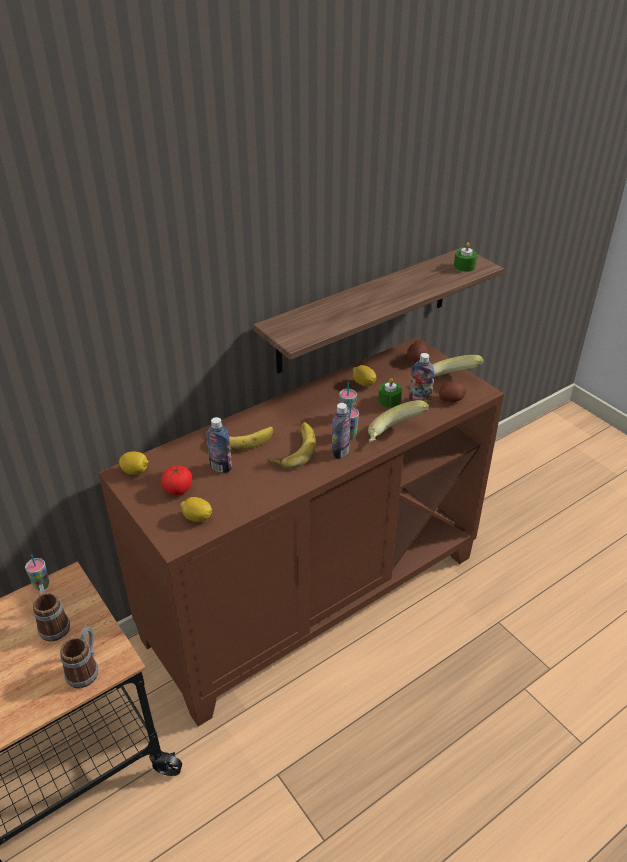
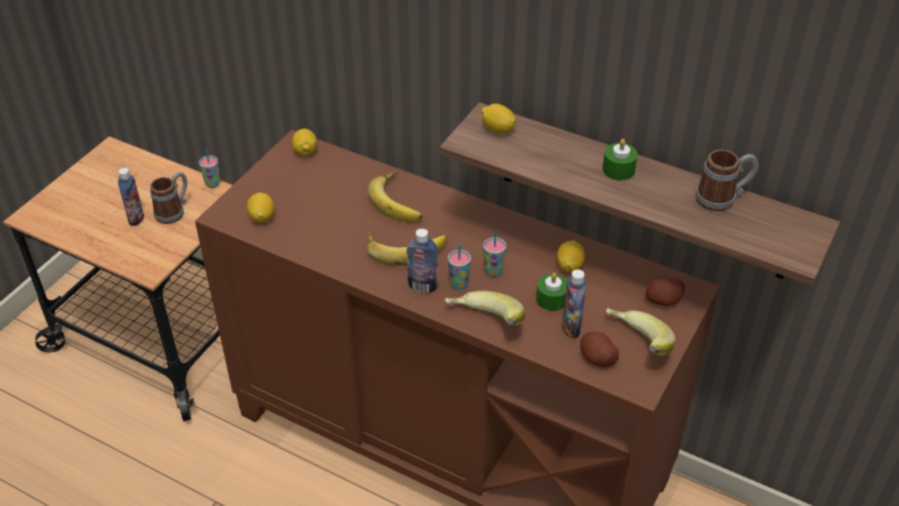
camera: 65 degrees right, 5 degrees up
(85, 668) = (135, 252): mug -> mug (722, 198)
(178, 489) = (295, 189): tomato -> none
(221, 467) = (343, 205): bottle -> bottle (136, 218)
(292, 325) = (498, 129): none -> lemon
(464, 266) = (778, 236): green candle -> green candle (618, 169)

